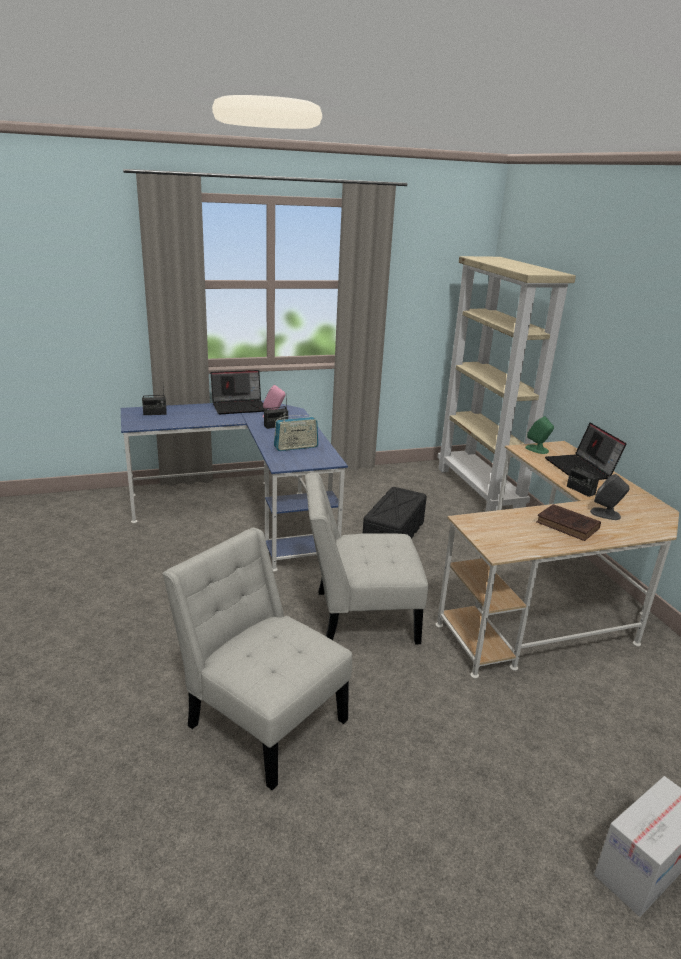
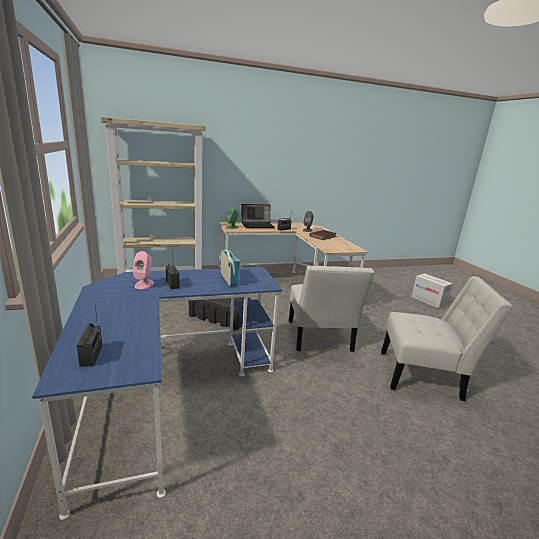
camera: 90 degrees left, 5 degrees down
(239, 406) = (99, 299): laptop -> none
(262, 718) = (425, 375): white chair -> white chair turned 120 degrees counterclockwise

